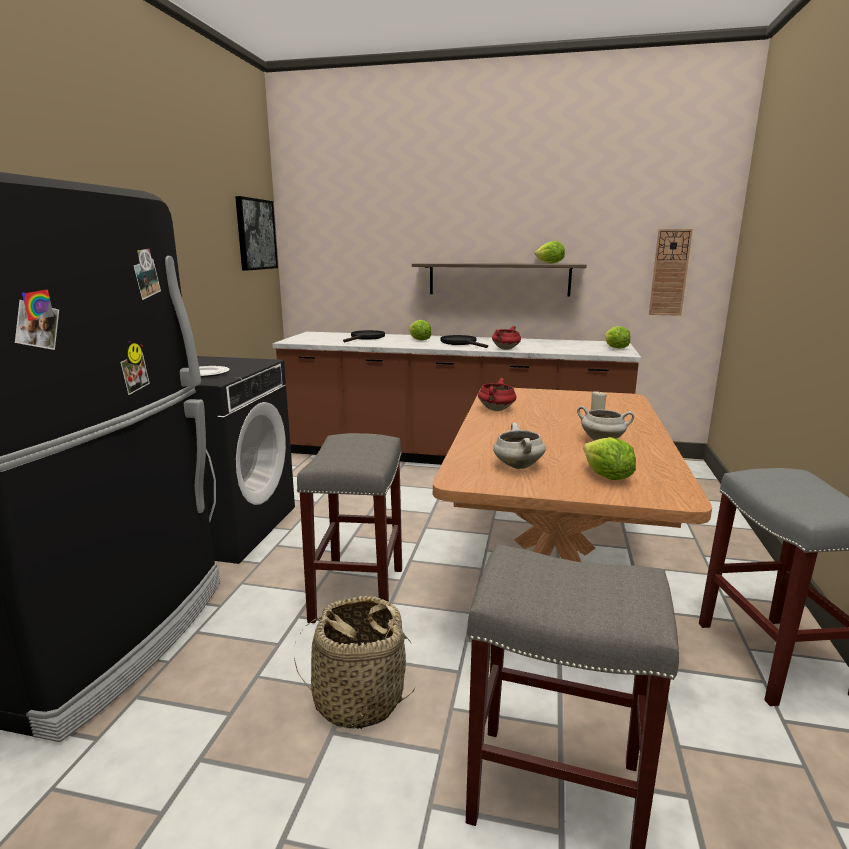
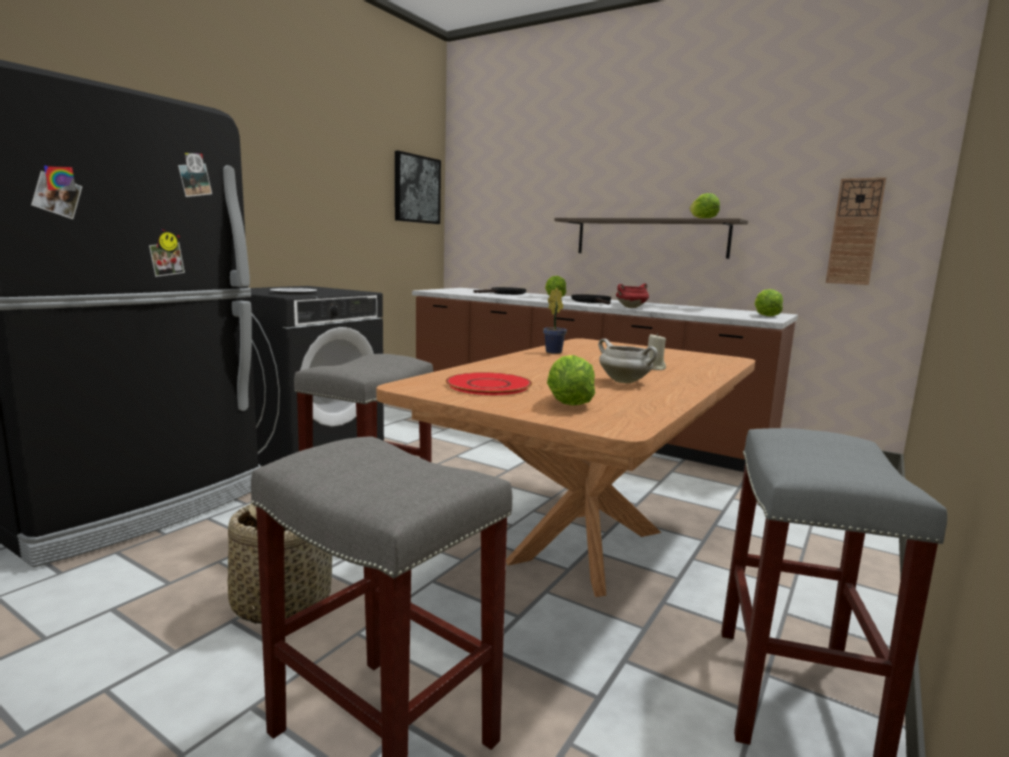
camera: 20 degrees right, 5 degrees down
(496, 410) = (555, 352): red cooking pot -> potted plant
(517, 466) = (488, 385): white cooking pot -> red plate

